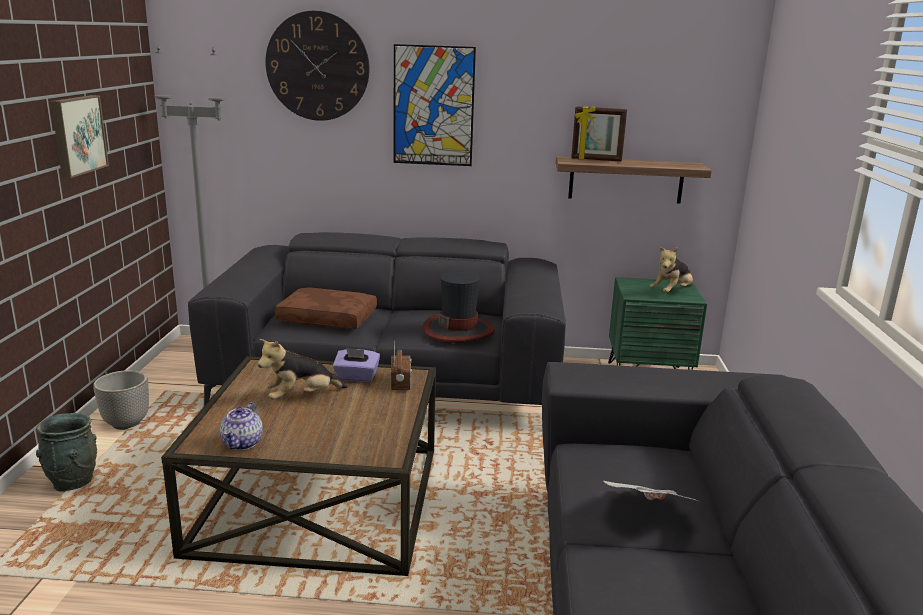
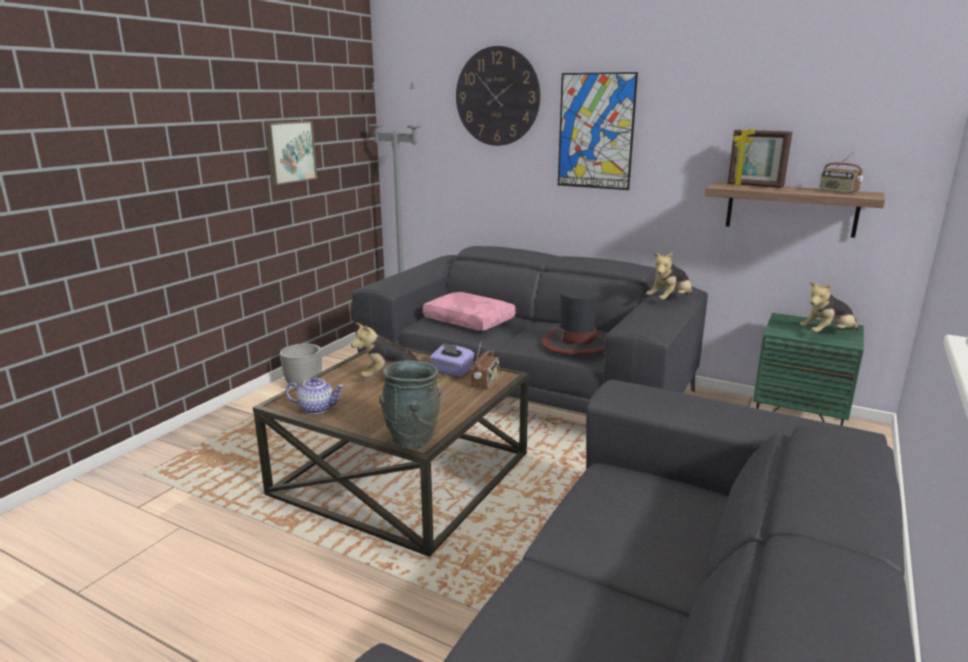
camera: 25 degrees right, 0 degrees up
(73, 482) = (240, 422): grey vase -> grey vase (412, 439)
(243, 443) = (317, 408): teapot -> teapot turned 120 degrees counterclockwise
(328, 318) = (470, 320): brown pillow -> pink pillow
(534, 275) = (669, 300): none -> plush toy
(649, 512) = (627, 549): newspaper -> none
(668, 163) = (838, 192): none -> radio

